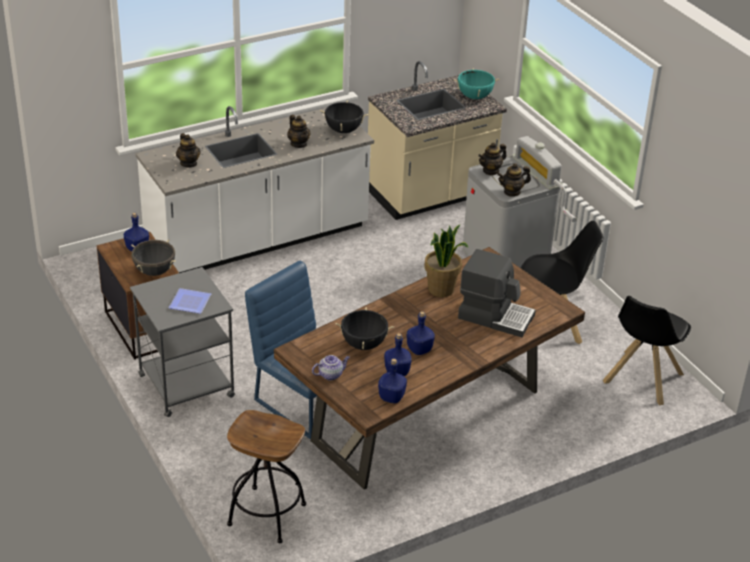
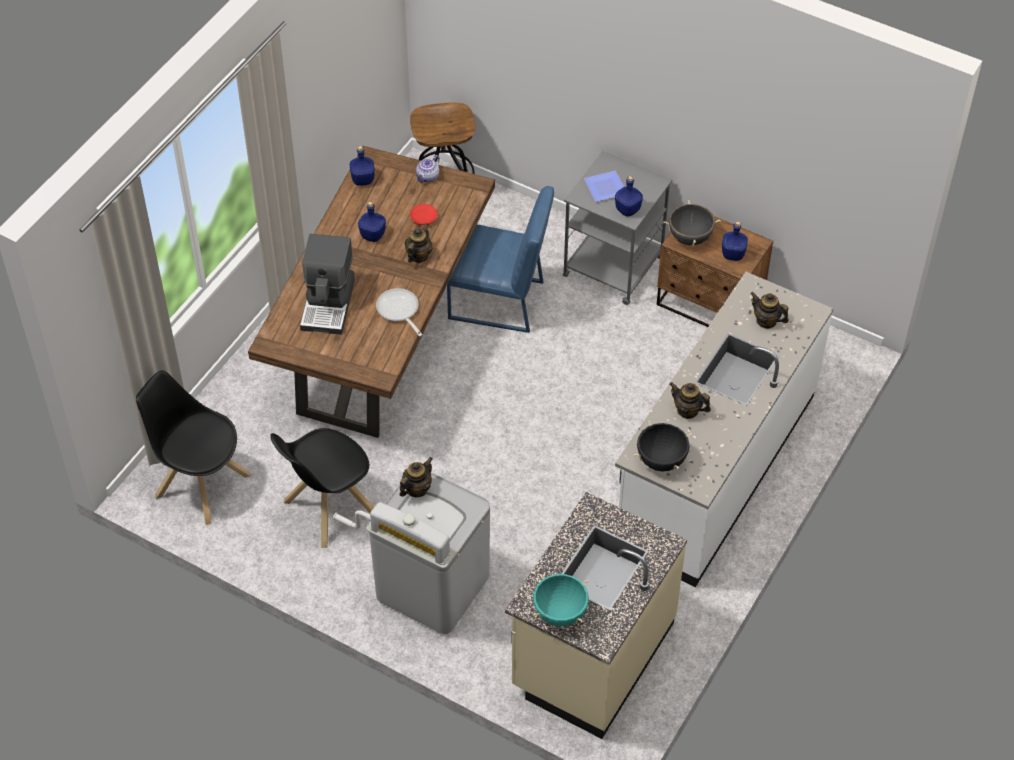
camera: 150 degrees right, 15 degrees up
(363, 344) = (424, 218): black cooking pot -> red plate
(397, 372) = (375, 205): blue bottle -> blue bottle (627, 210)
(441, 289) = (399, 311): potted plant -> frying pan
(491, 171) = (462, 514): teapot -> teapot (418, 256)
(495, 316) = (329, 304): coffee machine -> coffee machine turned 75 degrees counterclockwise
(641, 379) = (200, 484): black chair -> black chair turned 60 degrees counterclockwise

